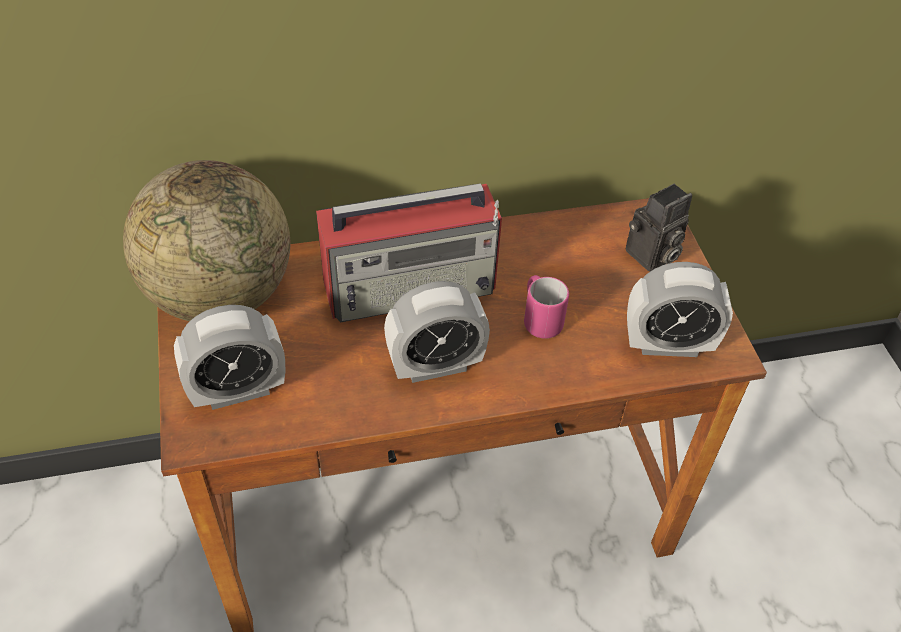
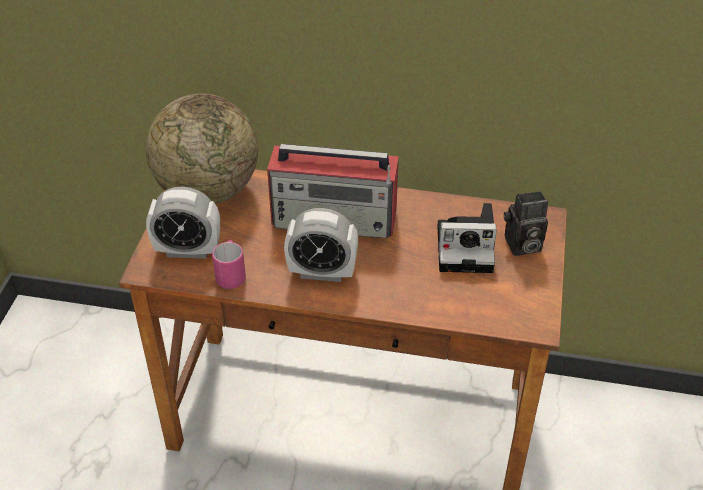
camera: 25 degrees right, 5 degrees down
(539, 319) = (411, 264): pink mug -> pink mug (231, 275)
(592, 278) = (467, 248): none -> camera
(668, 345) = (495, 306): alarm clock -> none

